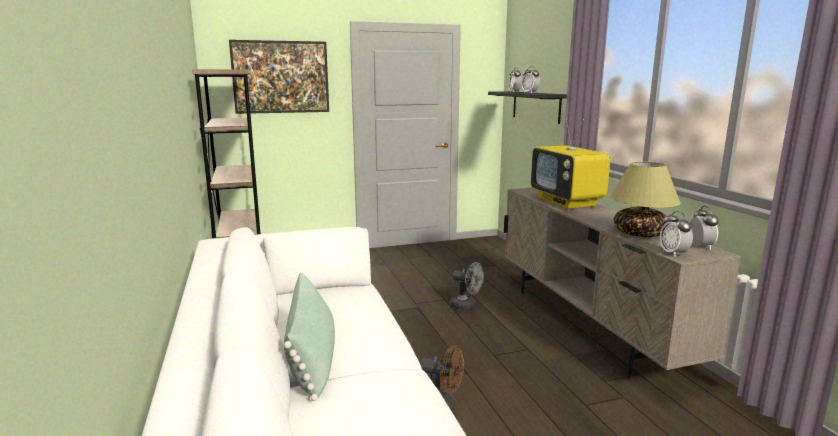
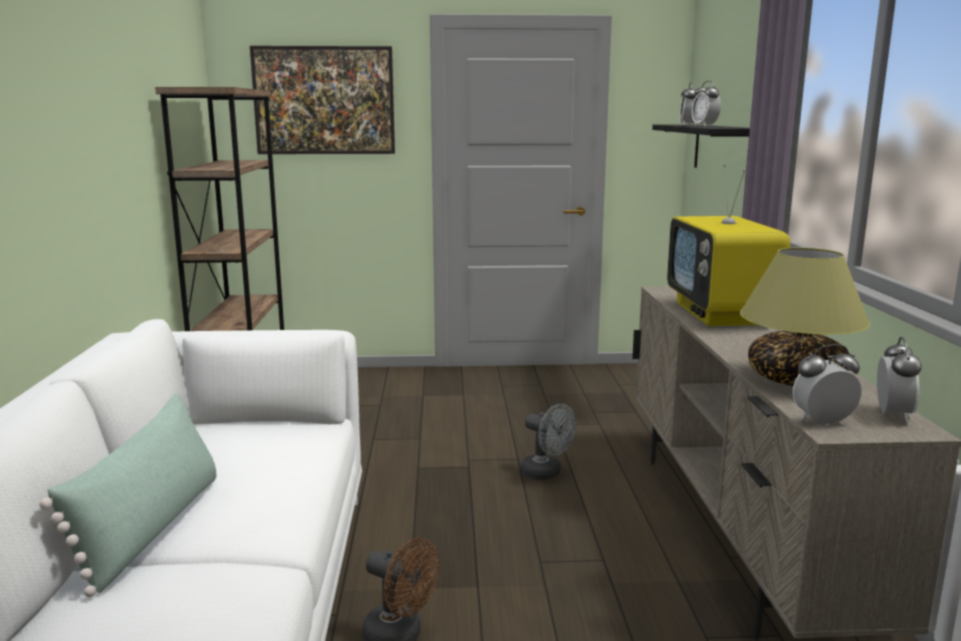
camera: 15 degrees right, 0 degrees up
(673, 253) = (822, 422): alarm clock -> alarm clock turned 75 degrees clockwise

